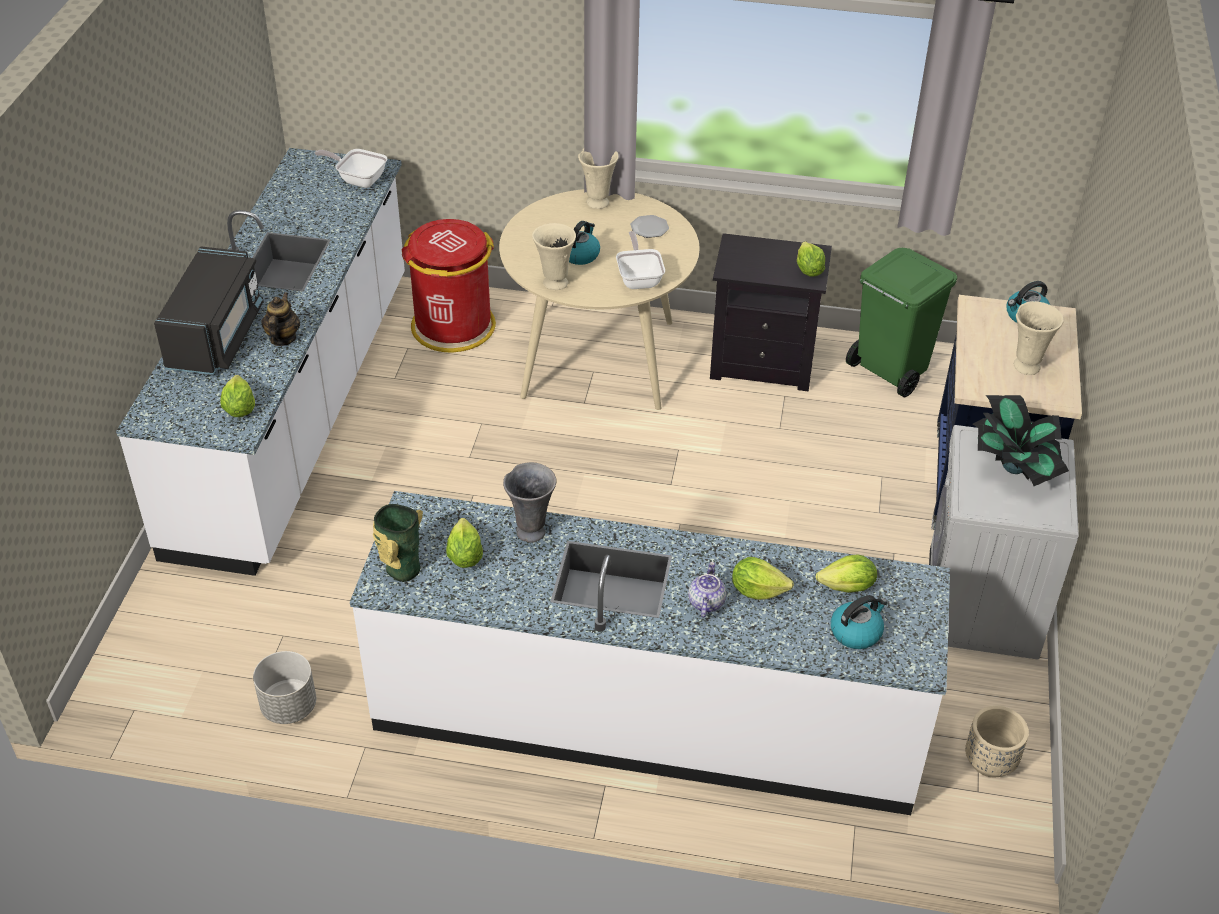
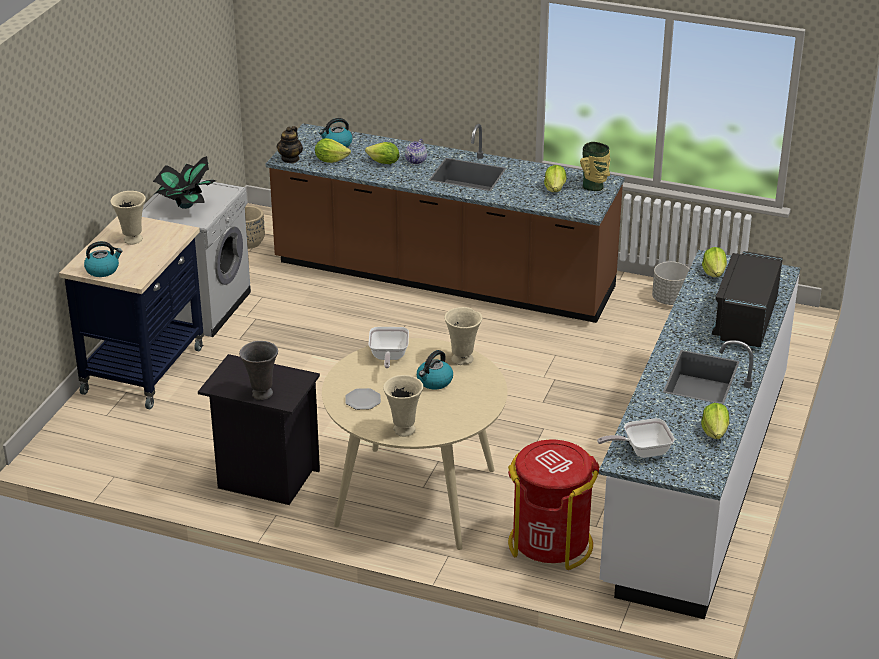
camera: 170 degrees left, 10 degrees down
(282, 338) = (691, 315): teapot -> teapot (290, 159)
(358, 179) = (641, 451): frying pan -> frying pan turned 135 degrees clockwise
(531, 530) = (512, 196): grey vase -> grey vase (261, 394)
(647, 714) = (443, 278): white counter -> brown counter
(808, 270) = (232, 371): lettuce -> lettuce (715, 432)
(890, 370) = (154, 462): green trash can -> none

